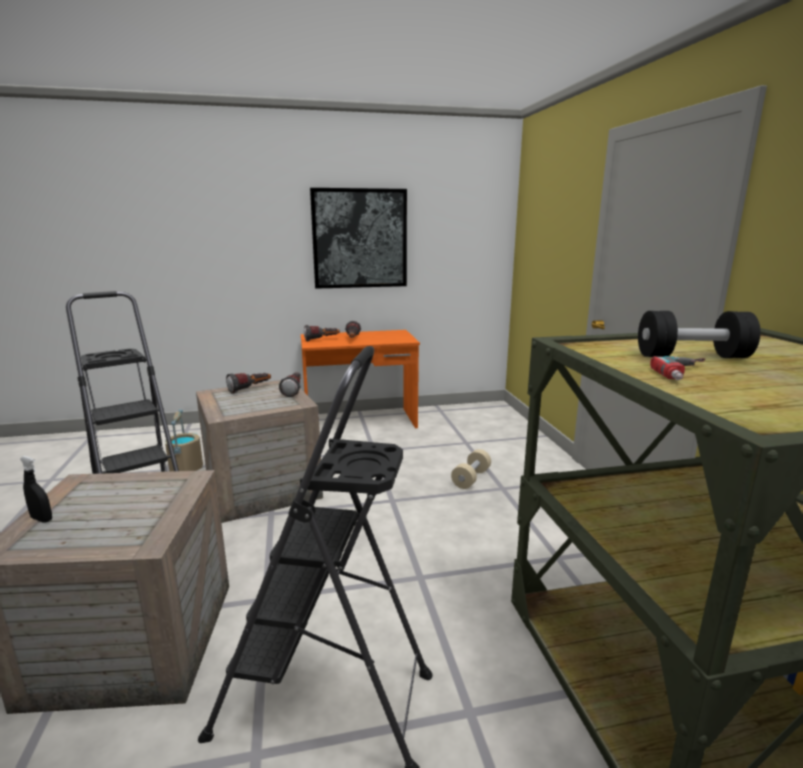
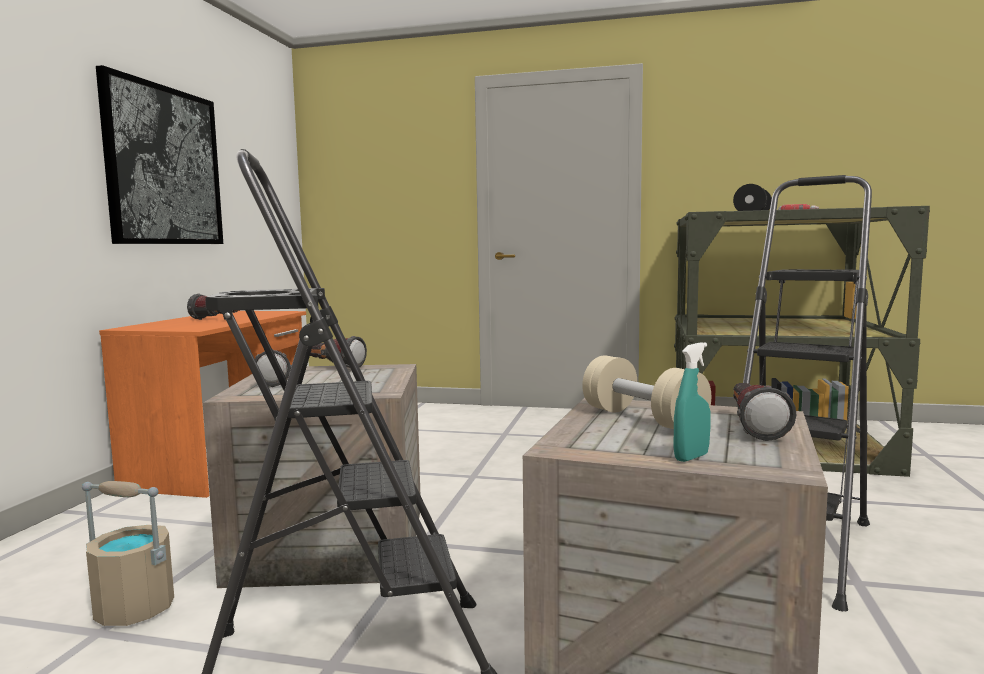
camera: 65 degrees left, 10 degrees down
(41, 519) = (691, 457): black spray bottle -> turquoise spray bottle
(322, 340) = (180, 326): flashlight -> flashlight (752, 427)
(471, 478) = (470, 440): beige dumbbell -> beige dumbbell (643, 419)

